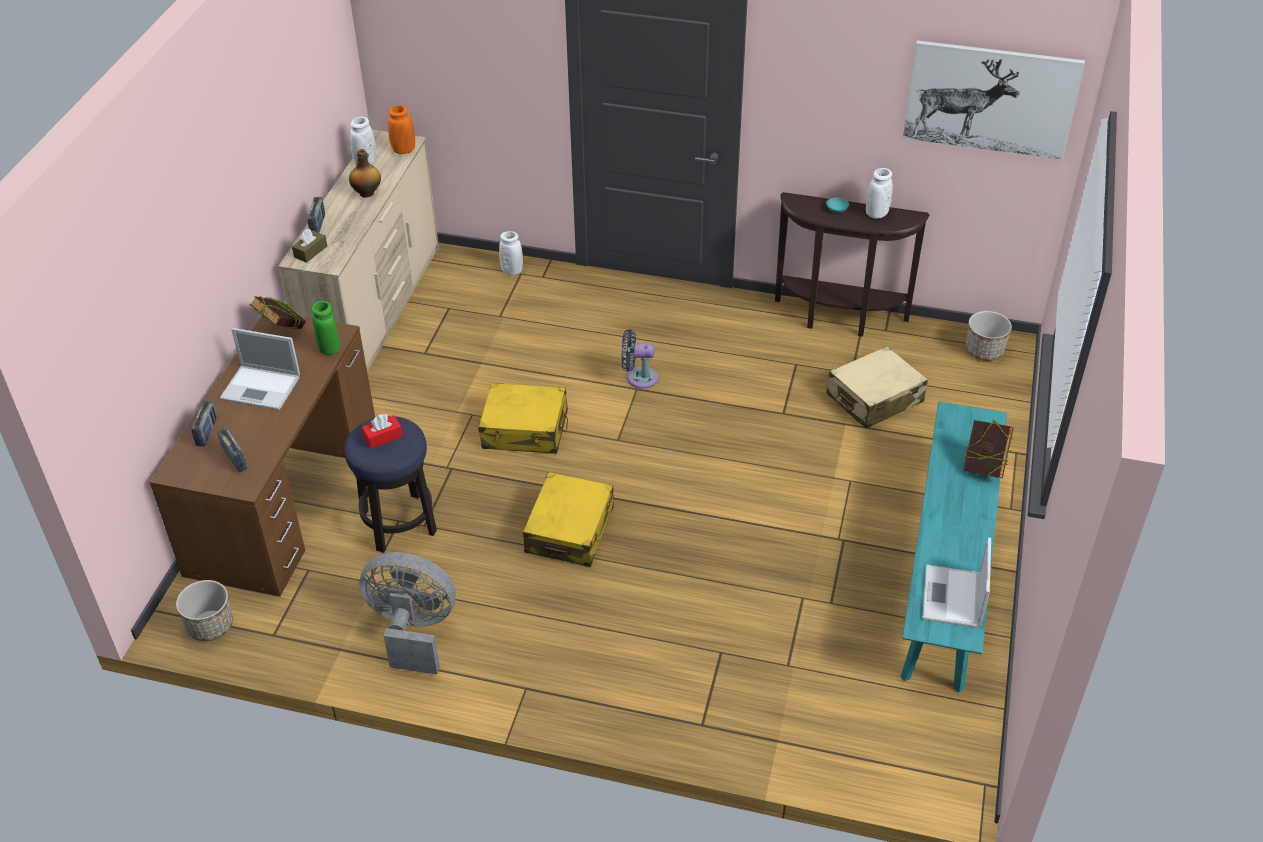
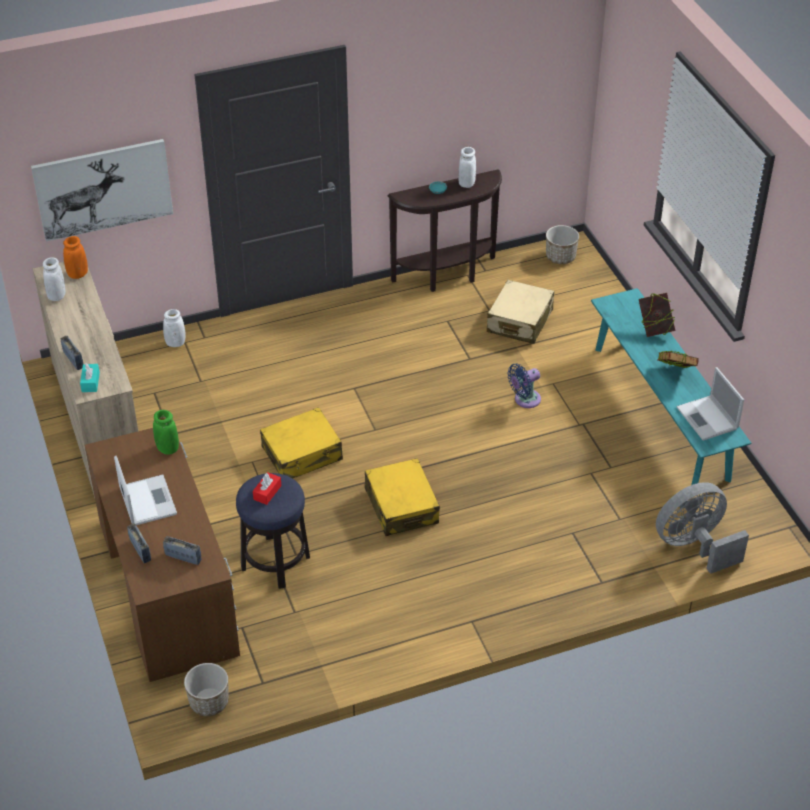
camera: 35 degrees left, 0 degrees up
(262, 388) = (147, 500): laptop -> laptop turned 90 degrees counterclockwise
(282, 331) = (116, 453): book -> book (675, 374)
(310, 252) = (90, 382): brown tissue box -> turquoise tissue box
(367, 193) = (86, 319): bottle -> none
(412, 630) = (359, 627): grey fan -> grey fan (694, 546)
(638, 377) = (348, 379): blue fan -> blue fan (525, 400)
(990, 99) = (531, 70): picture -> picture (103, 189)

